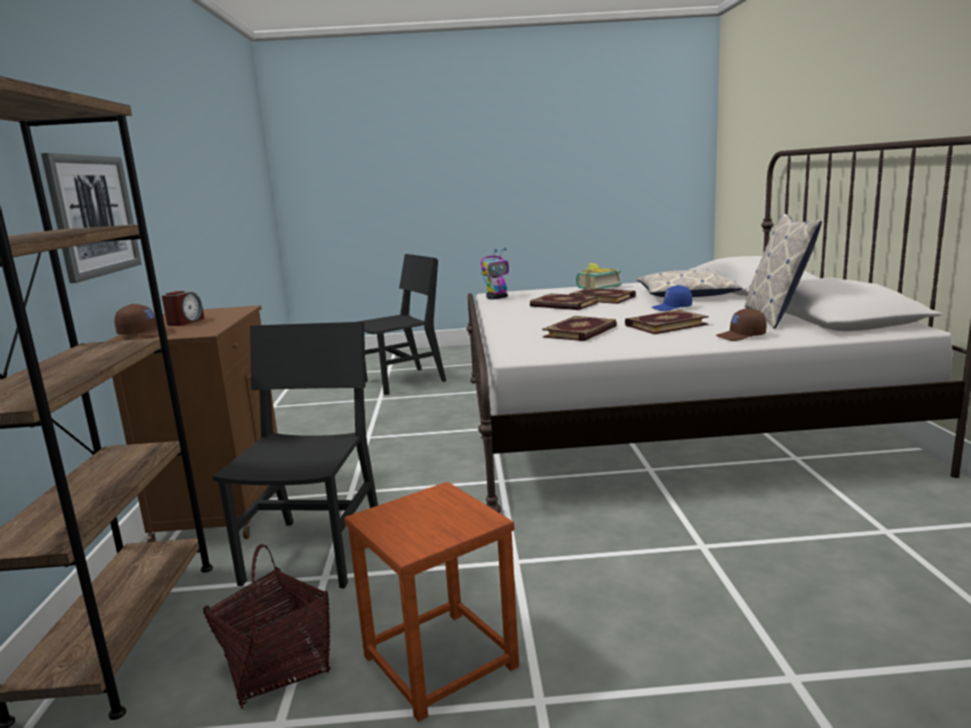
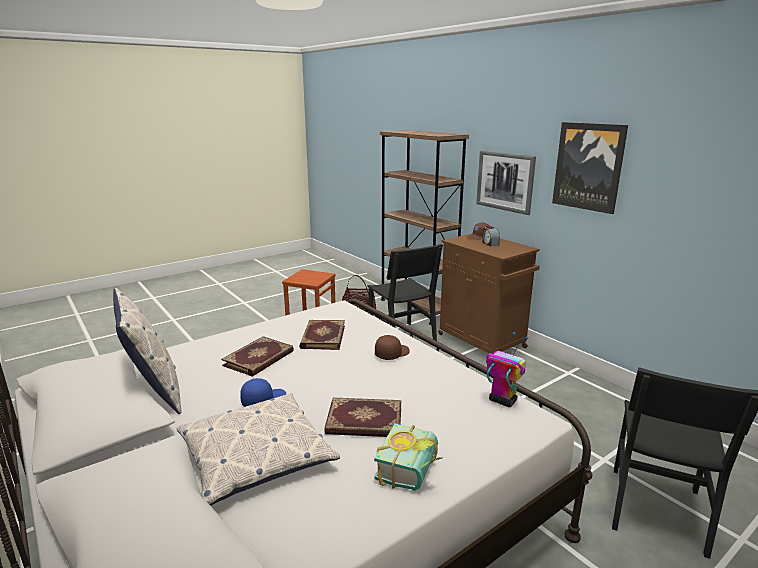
camera: 145 degrees right, 5 degrees up
(159, 167) = (588, 166): none -> picture
(497, 298) = (502, 400): toy robot -> toy robot turned 105 degrees clockwise
(563, 305) = (392, 390): book -> none
(741, 336) = (196, 349): brown cap -> brown cap (391, 353)

